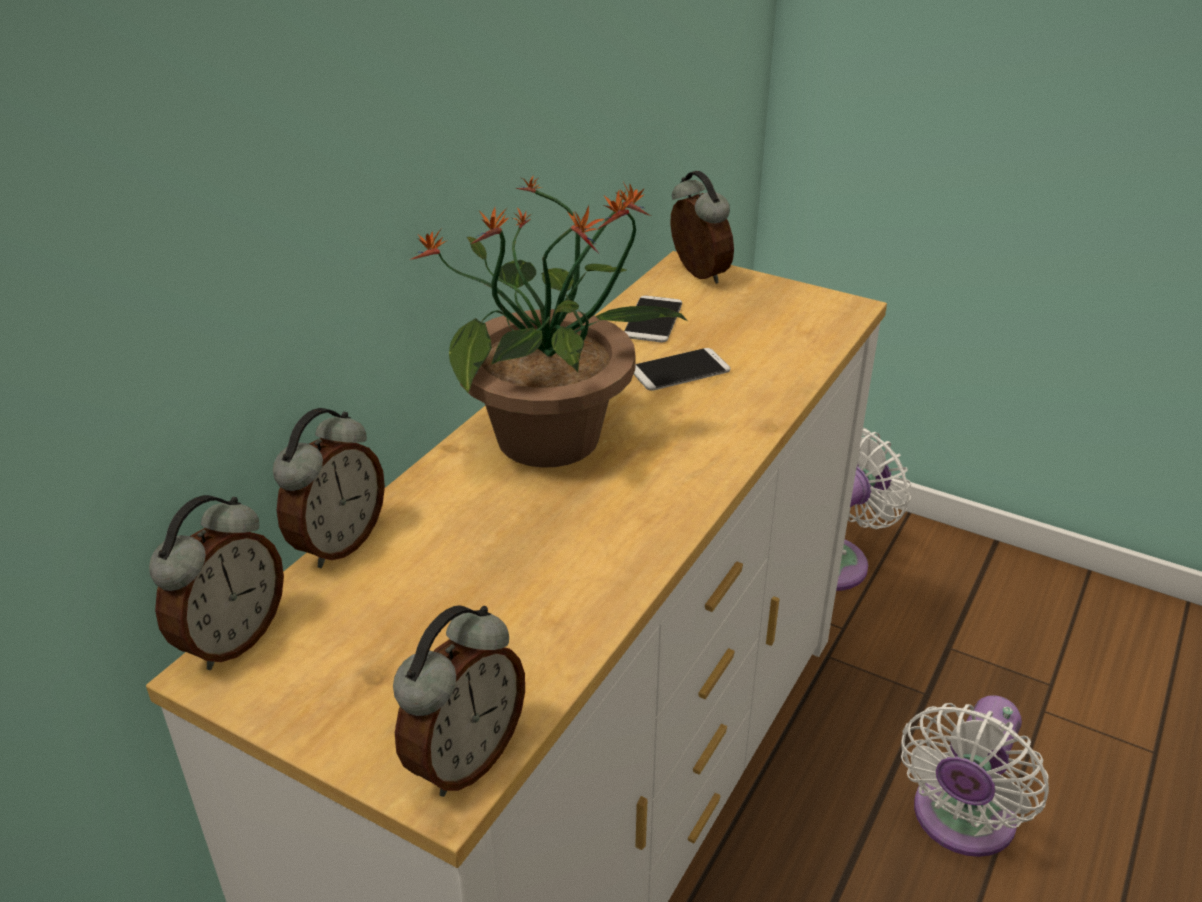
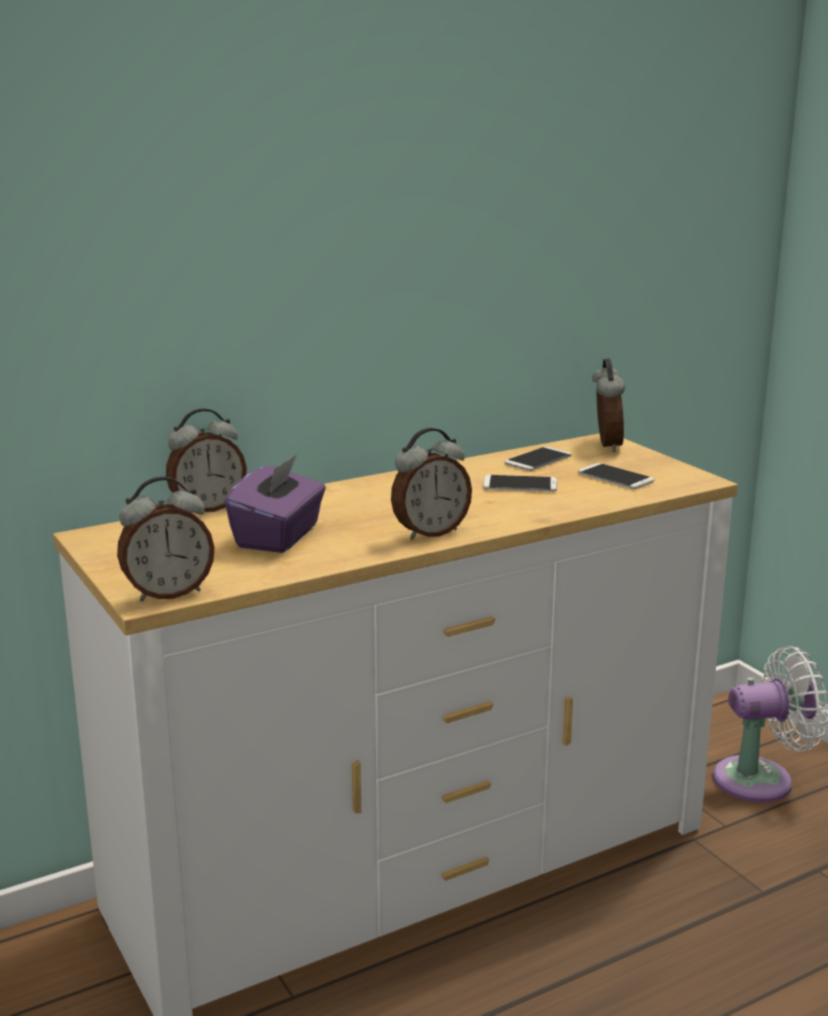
camera: 30 degrees right, 15 degrees down
(231, 639) = (110, 528): alarm clock -> alarm clock (430, 532)
(495, 570) = (279, 537): none -> purple tissue box
(552, 438) = (389, 495): potted plant -> none
(764, 327) = (615, 477): none -> phone
(959, 822) = (712, 981): white fan -> none

